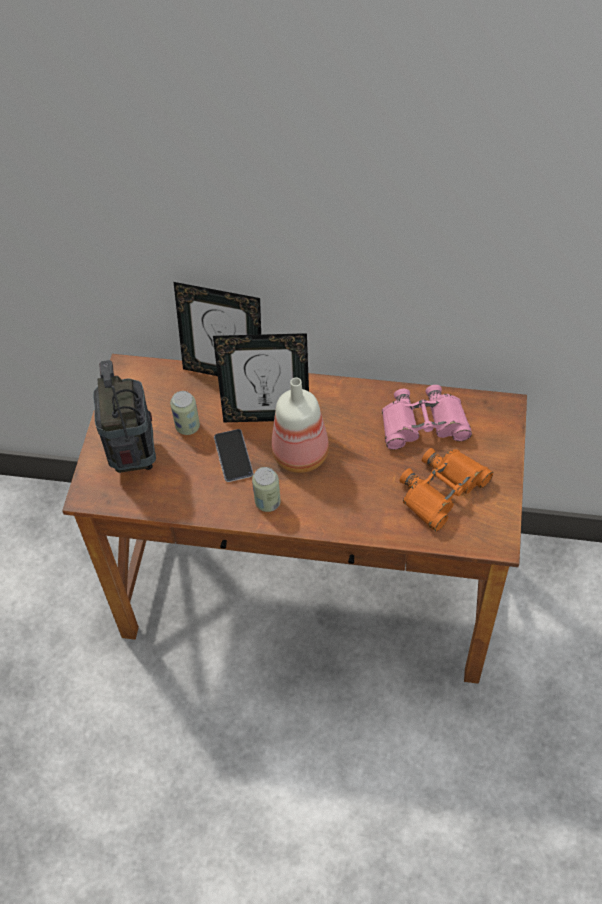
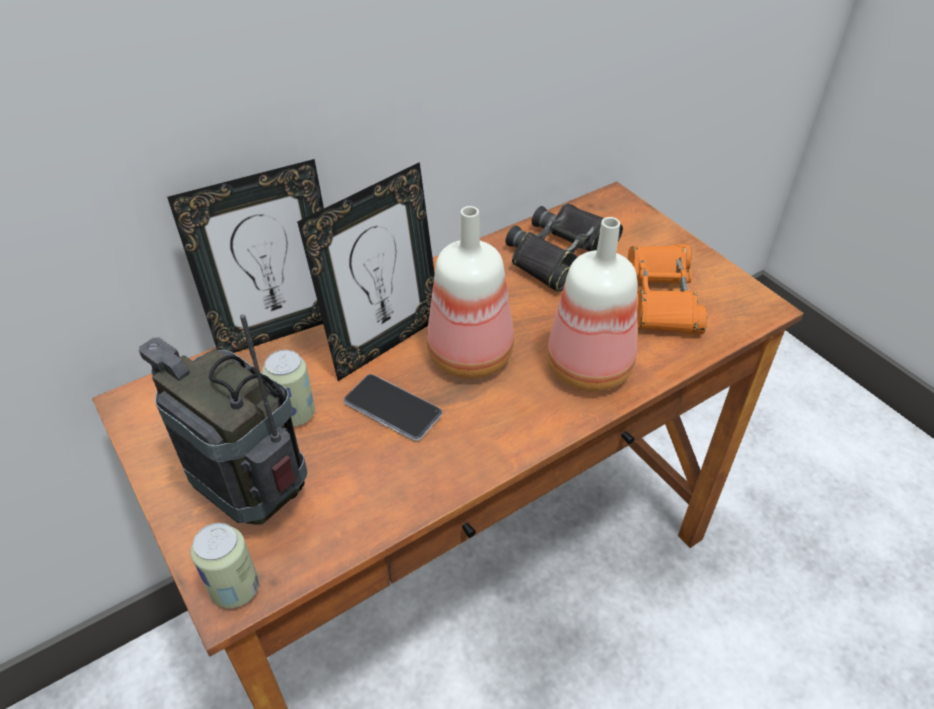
camera: 45 degrees left, 10 degrees down
(267, 502) = (494, 429): can -> can (235, 589)
(354, 506) = (591, 367): none -> bottle
(423, 424) = (560, 253): pink binoculars -> black binoculars

